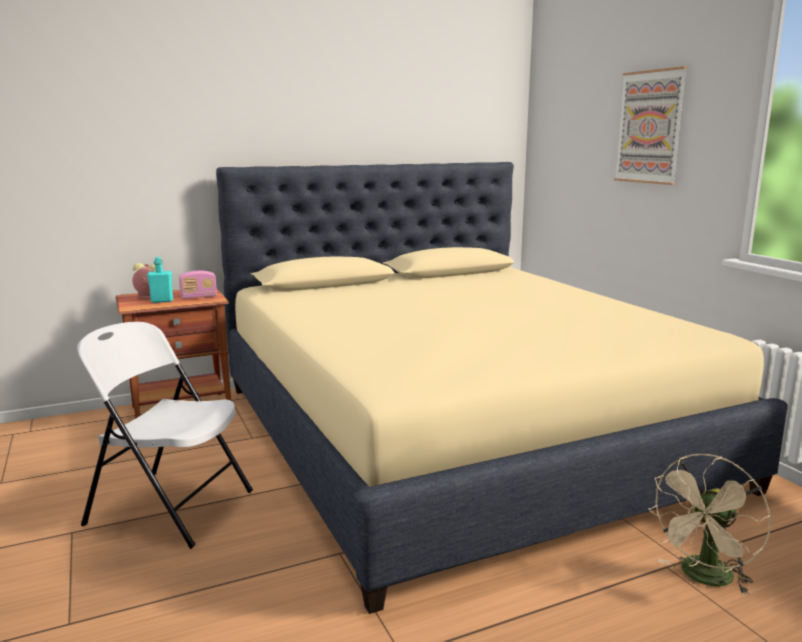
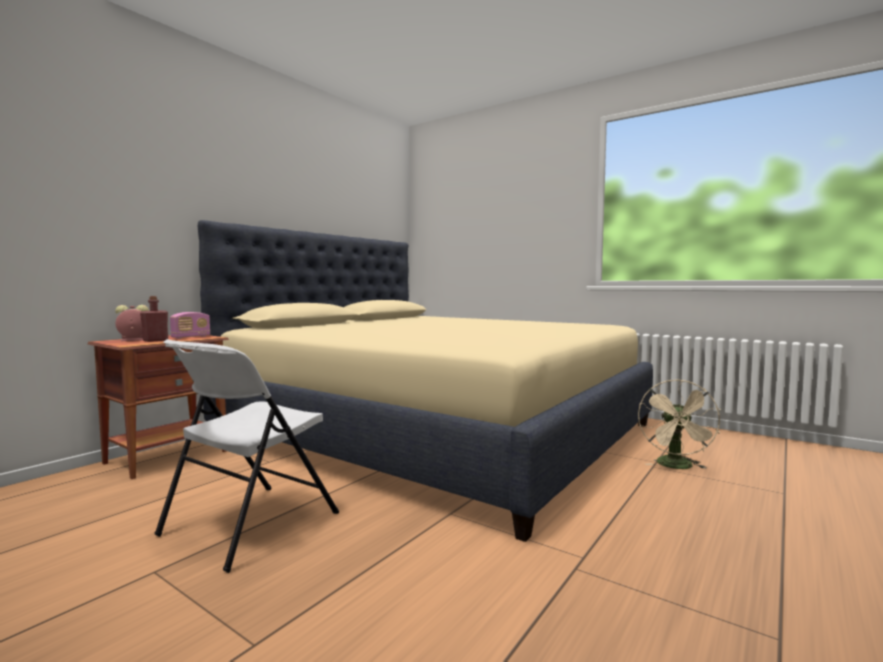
camera: 30 degrees left, 10 degrees down
(162, 301) = (155, 340): turquoise bottle -> red bottle
(171, 507) = (250, 523): white chair -> white chair turned 45 degrees counterclockwise
(650, 127) = (517, 211): picture -> none

